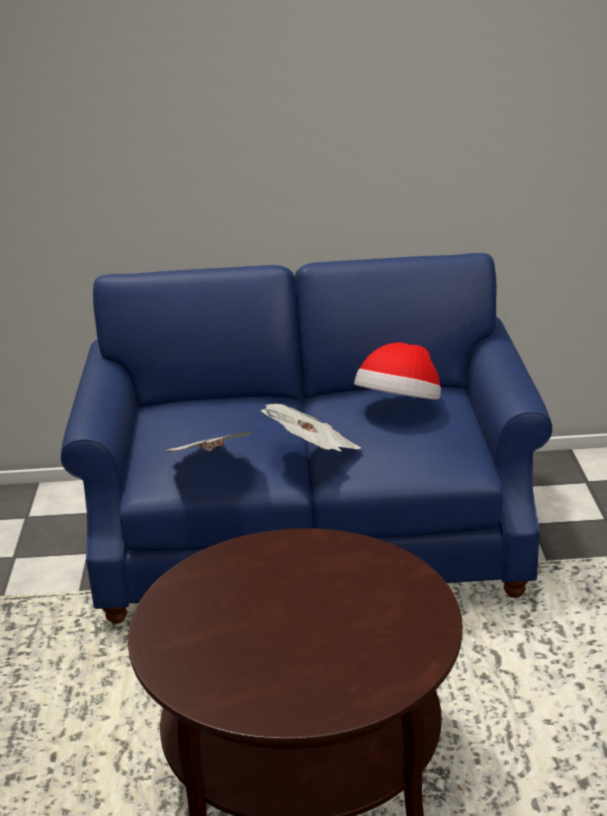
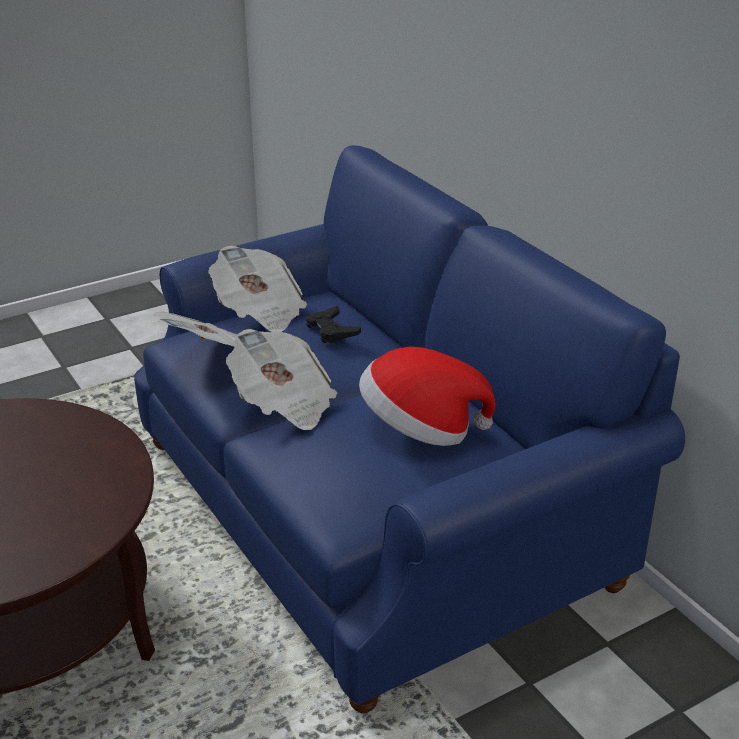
camera: 60 degrees right, 5 degrees up
(165, 431) = (259, 311): none -> newspaper
(231, 409) = (331, 330): none -> black game controller

